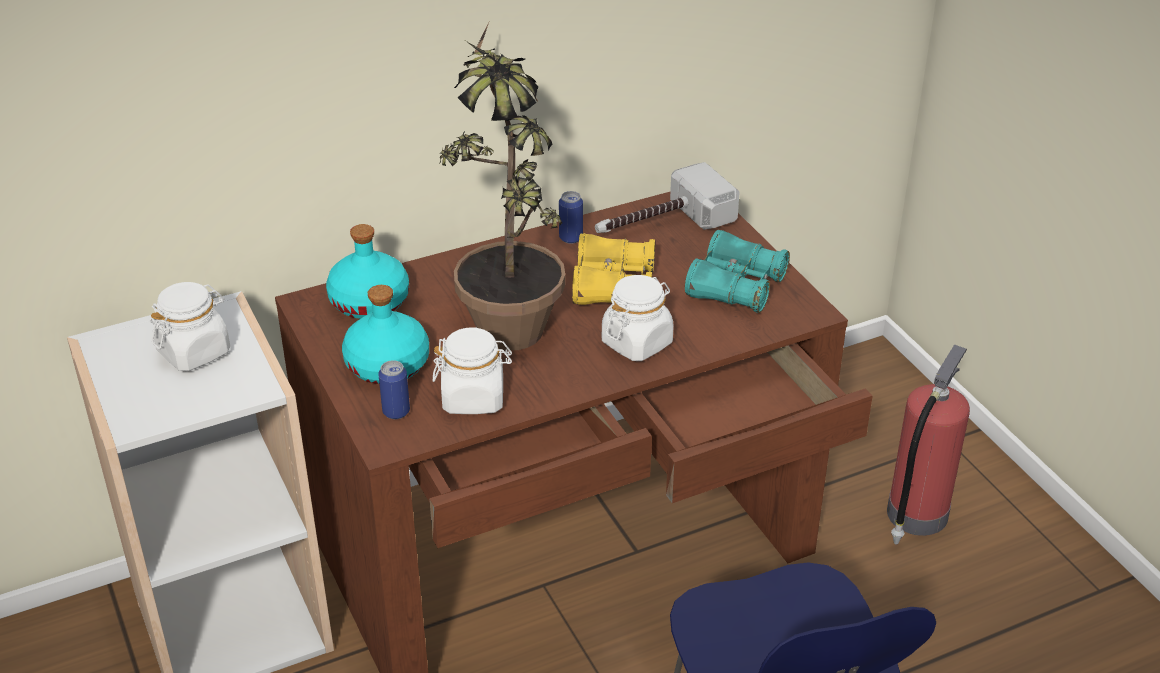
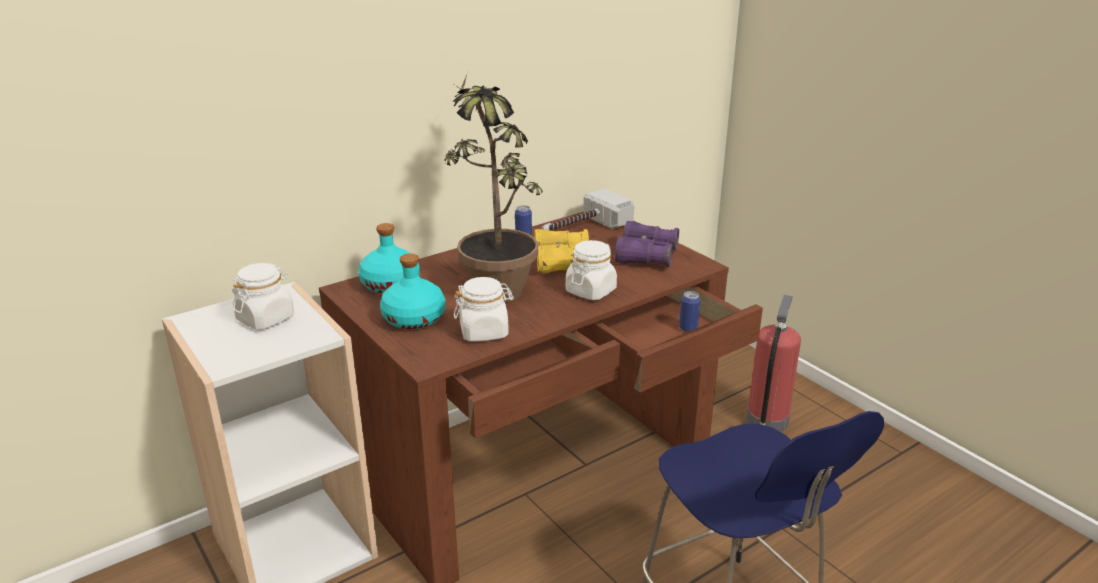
camera: 10 degrees left, 10 degrees down
(396, 412) = (428, 345): can -> can (688, 328)
(735, 287) = (646, 256): turquoise binoculars -> purple binoculars

